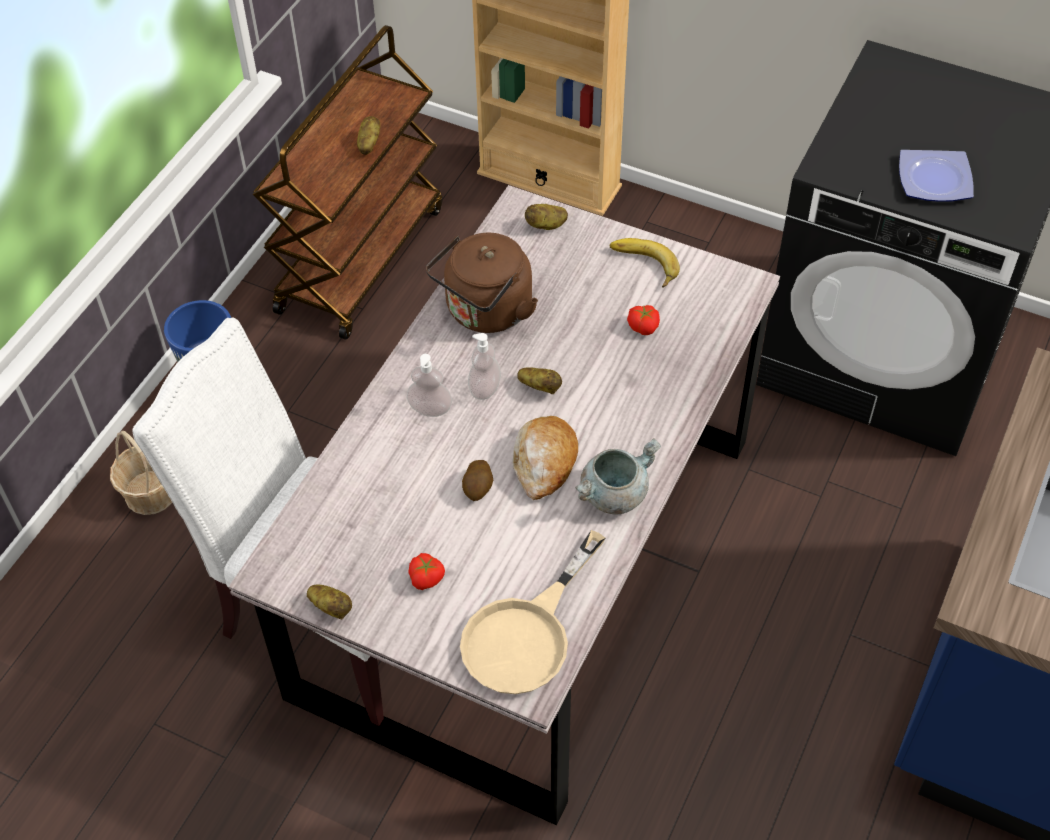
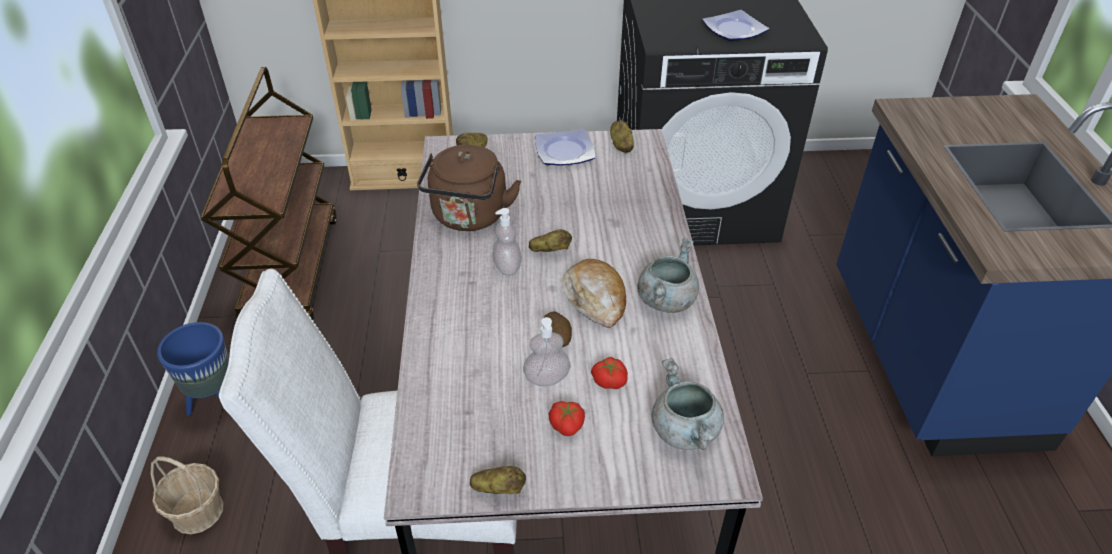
camera: 30 degrees left, 10 degrees down
(368, 143) = (282, 158): potato -> potato (621, 145)
(430, 408) = (473, 297): soap dispenser -> soap dispenser (547, 378)
(526, 634) = (685, 431): beige frying pan -> grey cooking pot
(642, 266) = (563, 152): banana -> plate
(644, 326) = (595, 186): tomato -> tomato (609, 380)

